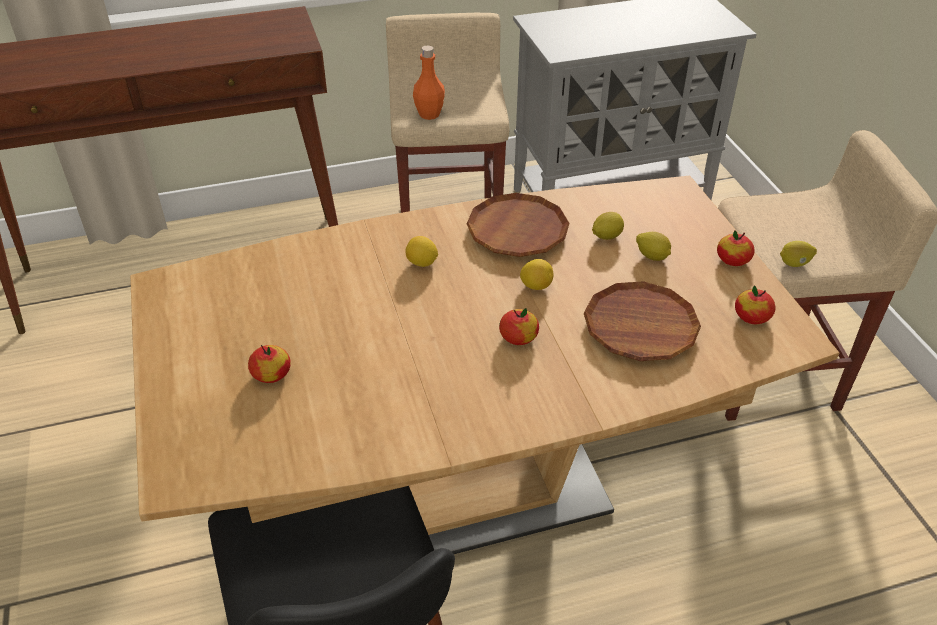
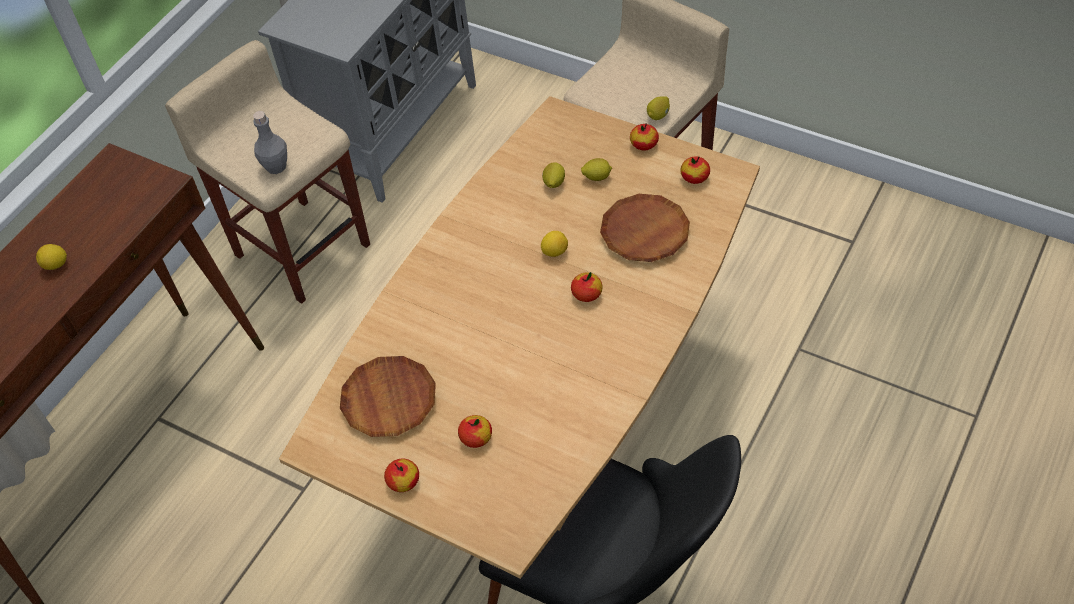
camera: 40 degrees left, 10 degrees up
(175, 360) = (403, 481): none -> apple
(421, 263) = (465, 292): lemon -> lemon (56, 265)
(429, 114) = (276, 166): orange bottle -> grey bottle
(517, 231) = (495, 221): brown plate -> brown plate (389, 400)

